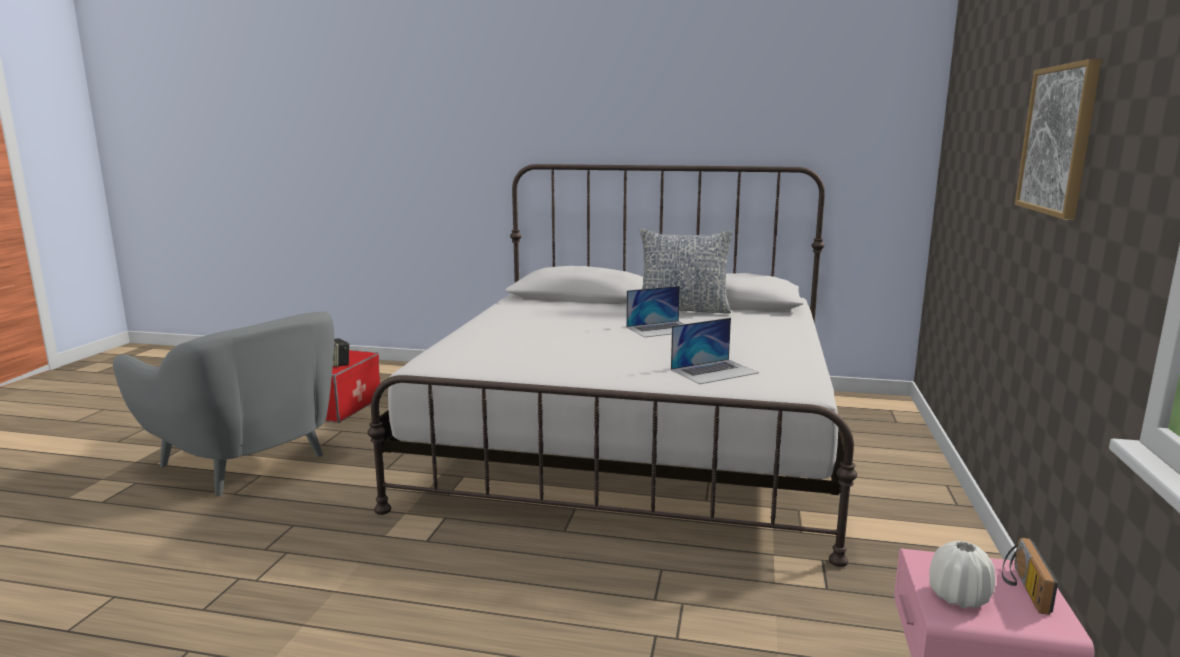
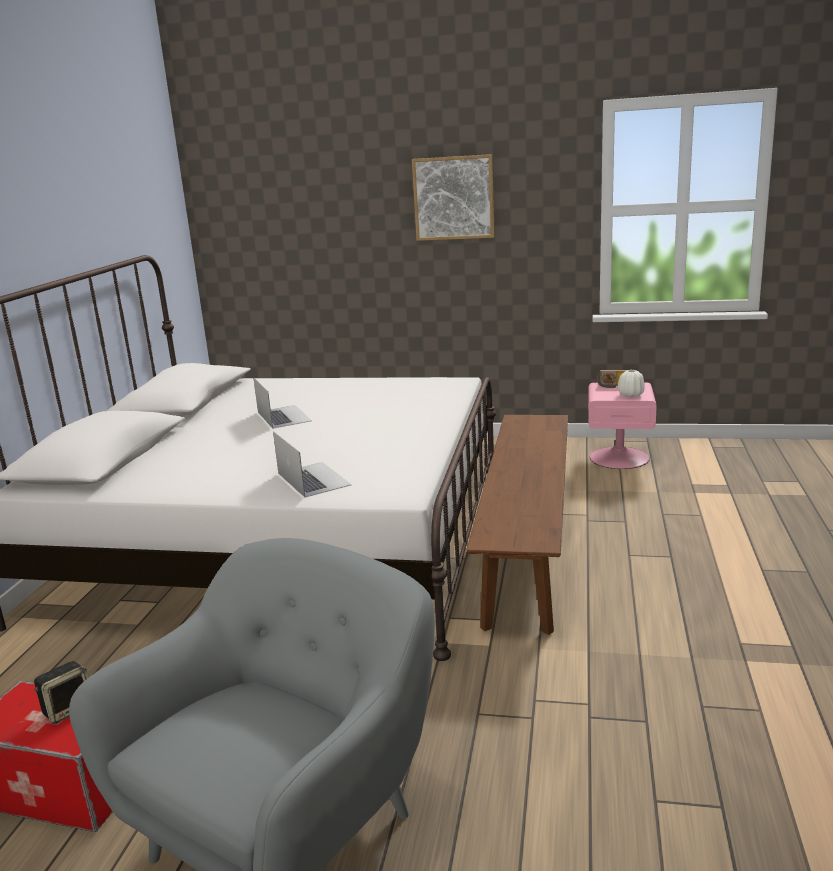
camera: 90 degrees left, 5 degrees up
(581, 574) = (527, 547): none -> brown bench
(683, 309) = (209, 412): pillow -> none
(714, 371) = (415, 399): laptop -> laptop (313, 479)

